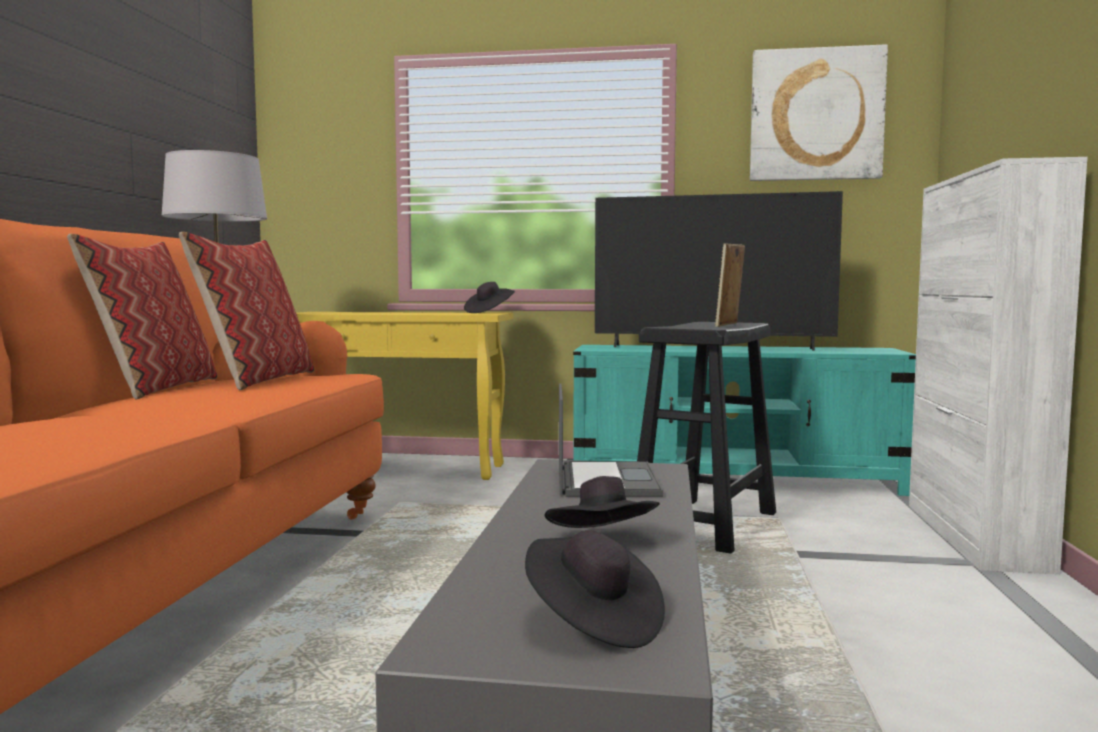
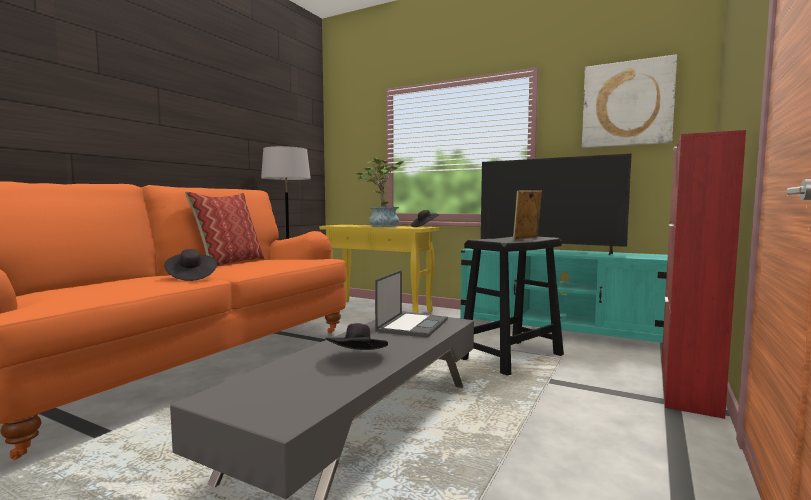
camera: 20 degrees right, 0 degrees up
(257, 380) = (274, 260): pillow -> none
(404, 313) = (380, 226): none -> potted plant
(593, 622) = (288, 398): black hat -> black hat (191, 277)
(974, 536) = (687, 385): white cabinet -> red cabinet

